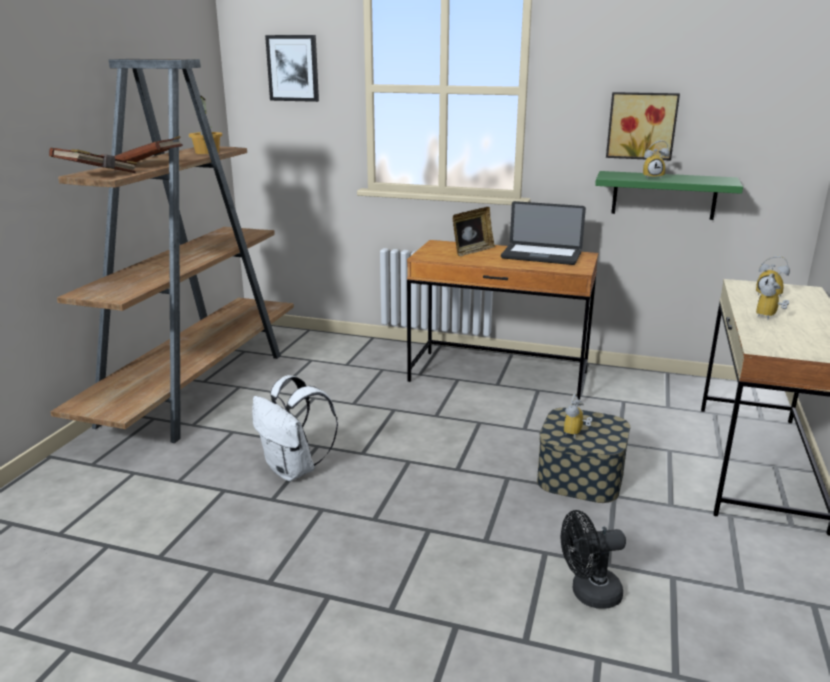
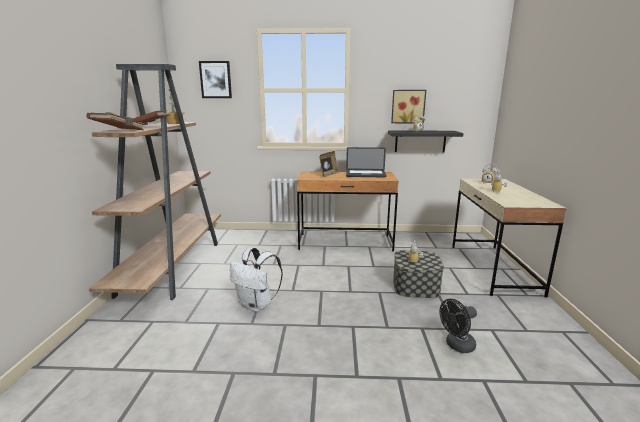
camera: 15 degrees left, 5 degrees down
(664, 195) = (420, 141): green shelf -> black shelf

